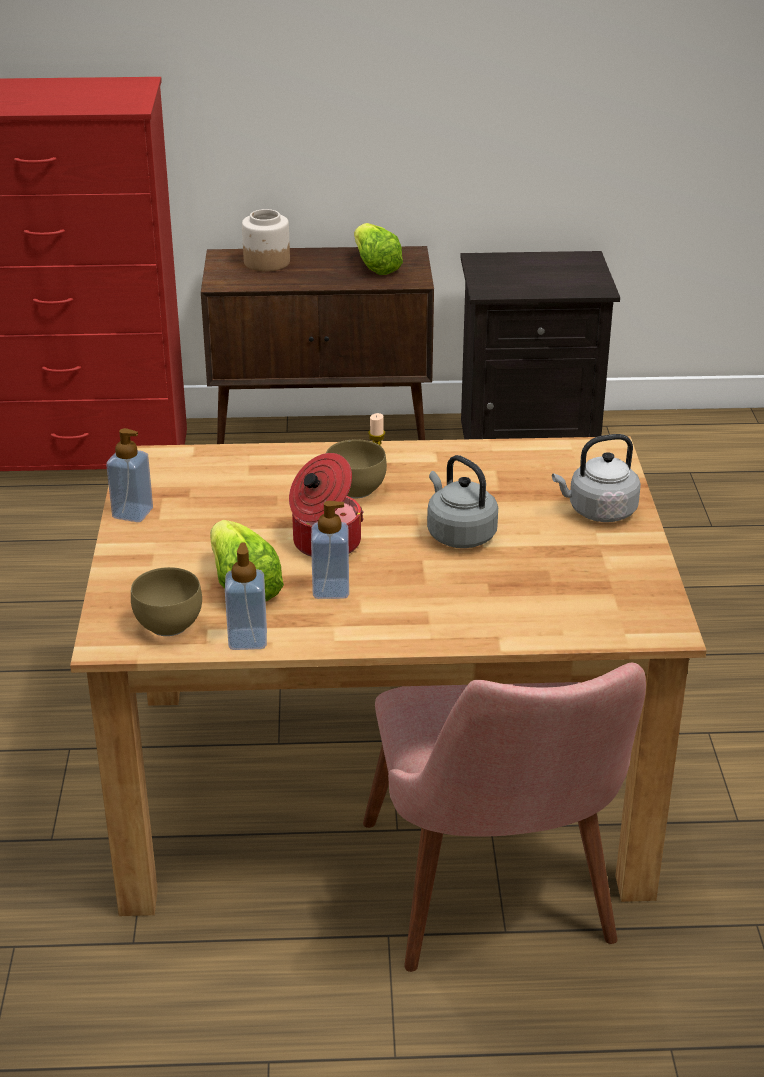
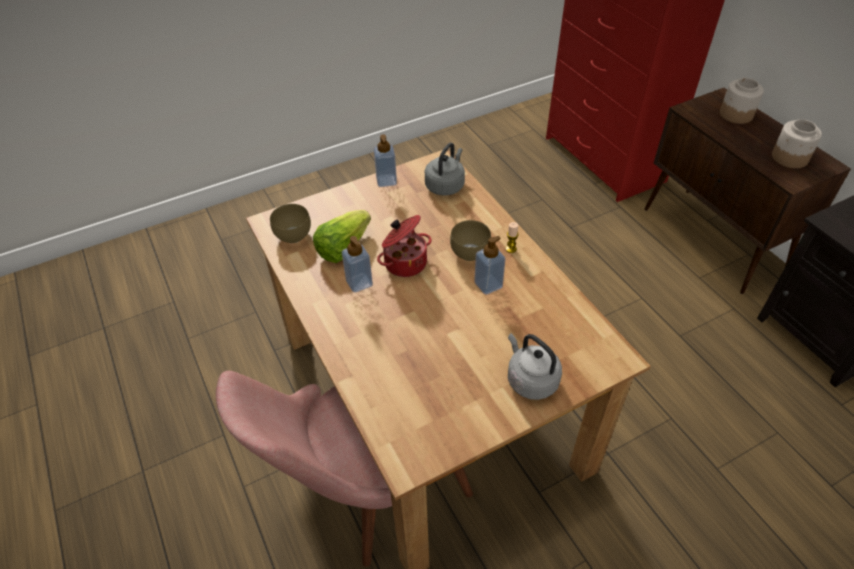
camera: 65 degrees right, 15 degrees up
(247, 639) = (295, 269): soap dispenser -> soap dispenser (488, 285)
(375, 266) = (789, 157): lettuce -> jar
(459, 534) = (452, 317): grey kettle -> grey kettle (445, 185)

